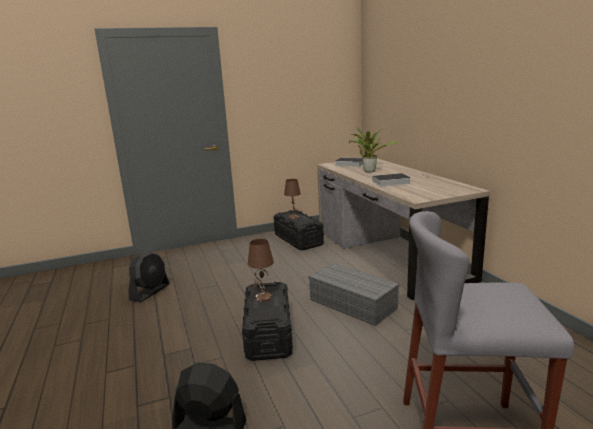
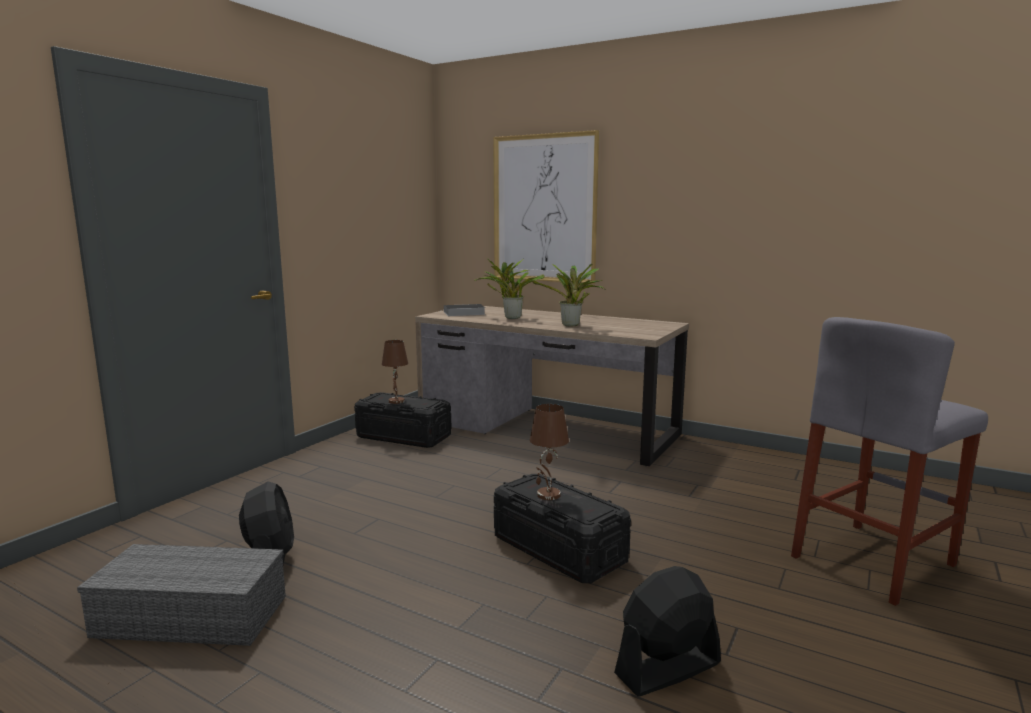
camera: 40 degrees left, 5 degrees down
(354, 304) = (598, 487): grey storage box -> grey storage box (195, 615)
(390, 182) = (571, 325): book -> potted plant
(410, 89) = (544, 209): none -> picture

